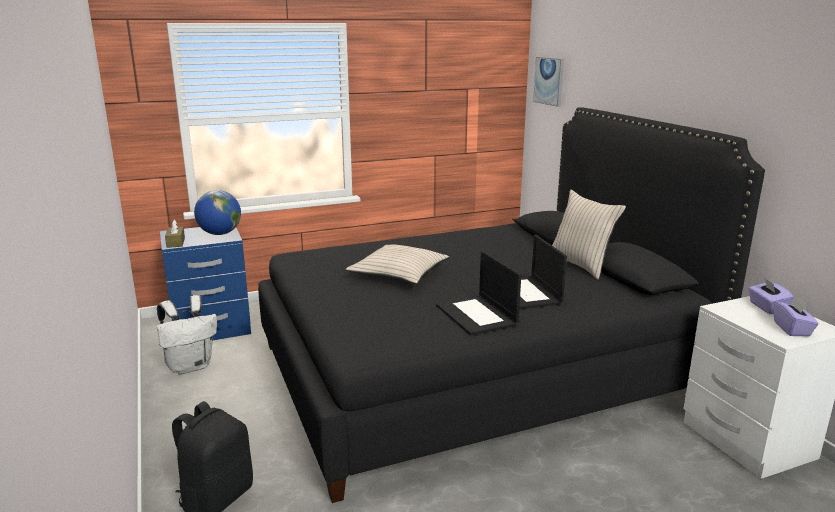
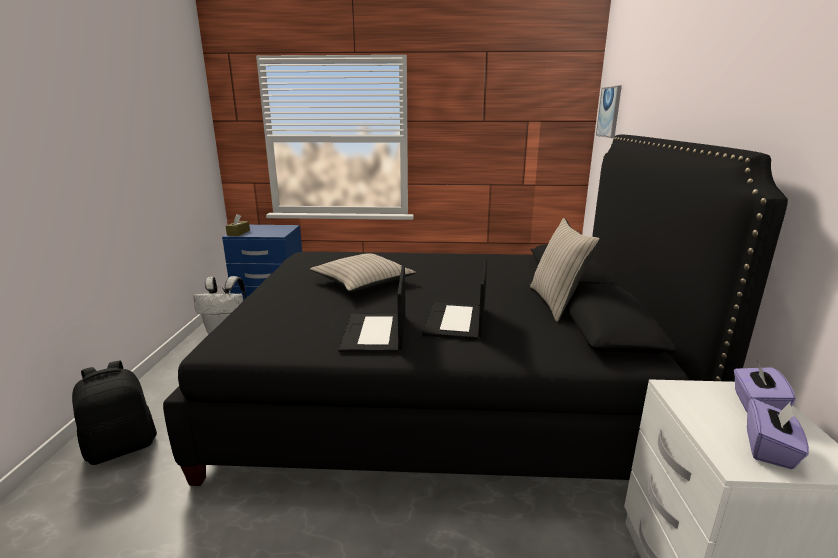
camera: 25 degrees right, 0 degrees up
(220, 233) = (277, 231): globe -> none

